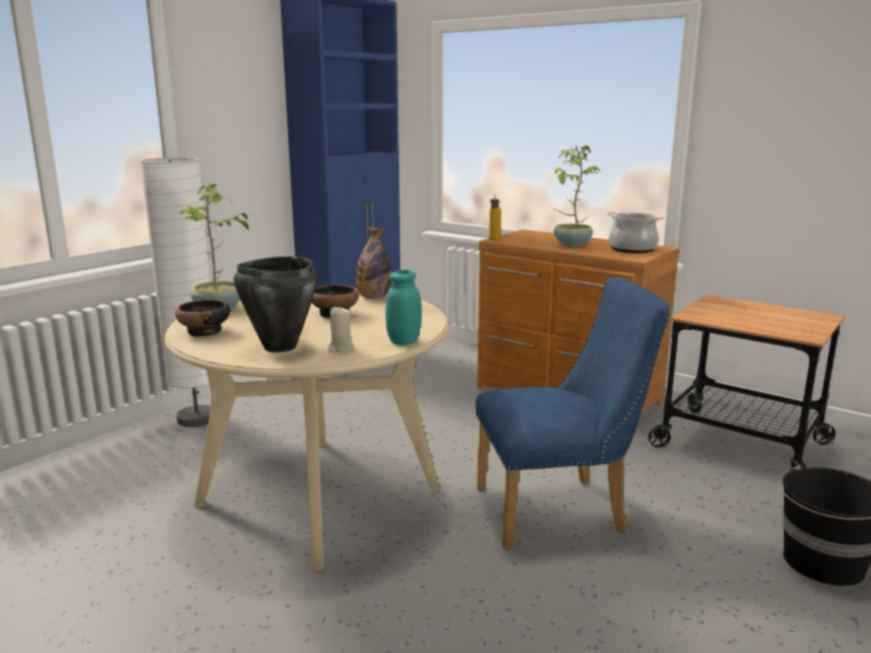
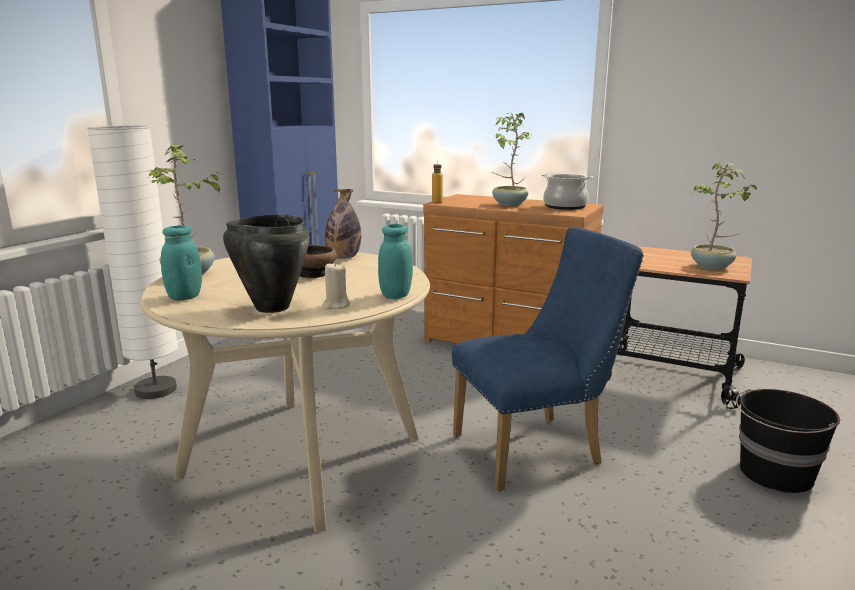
camera: 10 degrees left, 0 degrees up
(205, 331) = (184, 297): bowl -> turquoise jar
(787, 325) = (712, 267): none -> potted plant

